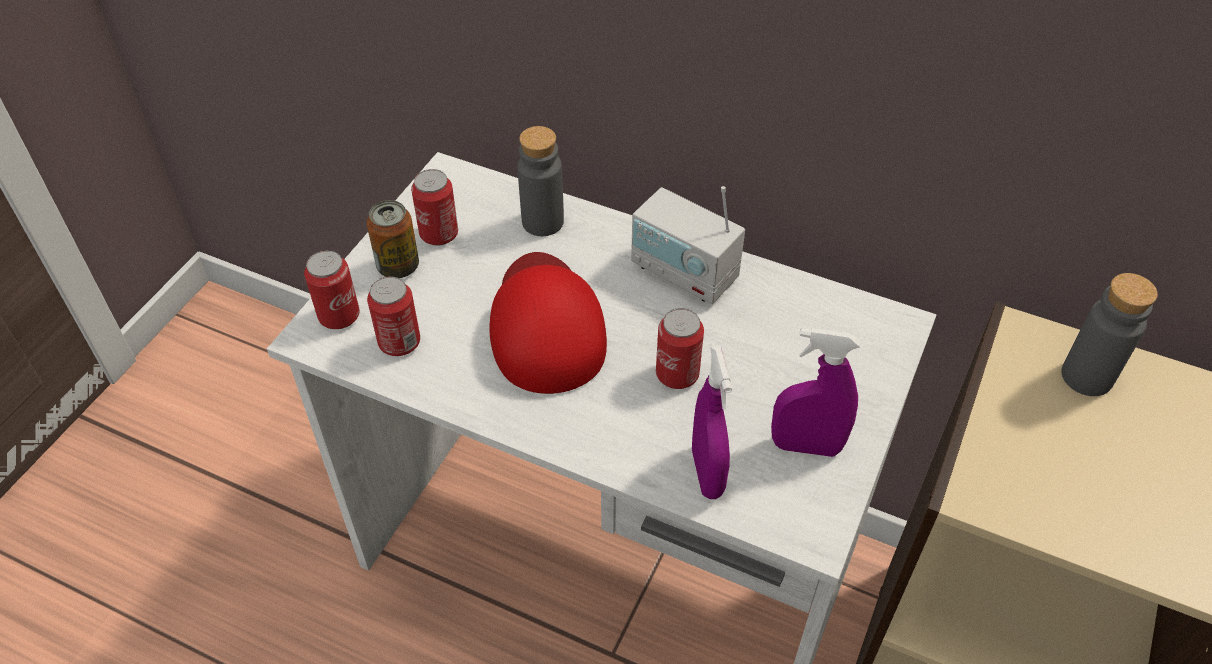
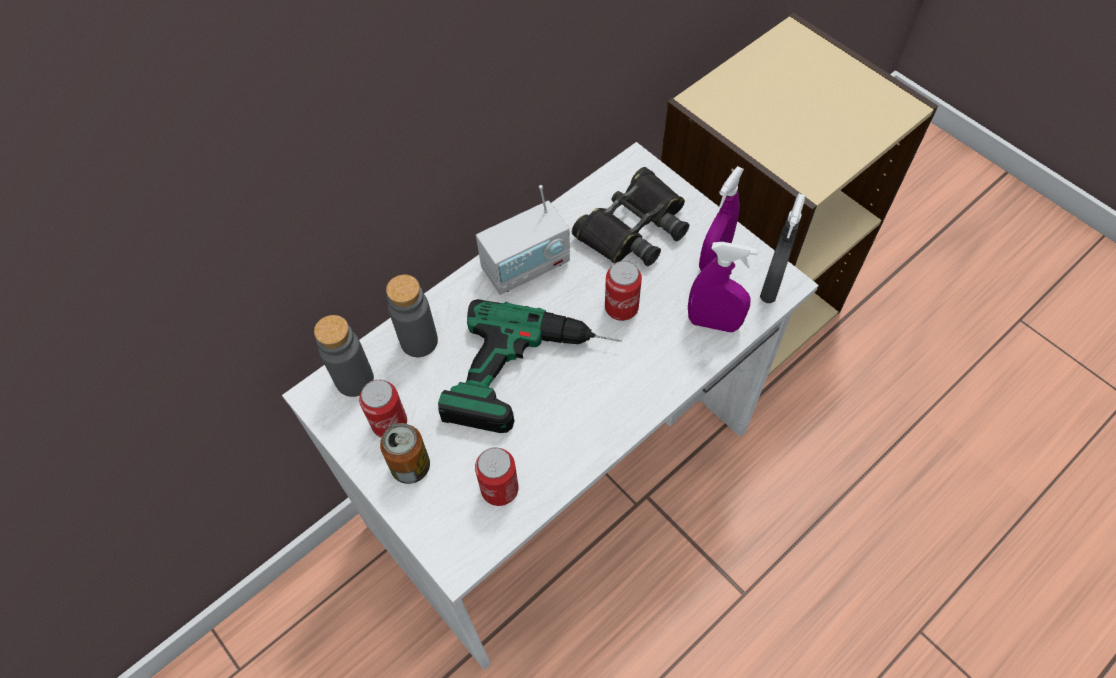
camera: 65 degrees left, 10 degrees up
(339, 316) = (446, 530): can -> none
(546, 325) = (533, 376): red cap -> power drill
(801, 351) = (634, 227): none -> black binoculars
(802, 521) = (771, 285): none -> grey spray bottle
(1086, 376) = (746, 88): grey bottle -> grey bottle (354, 380)

